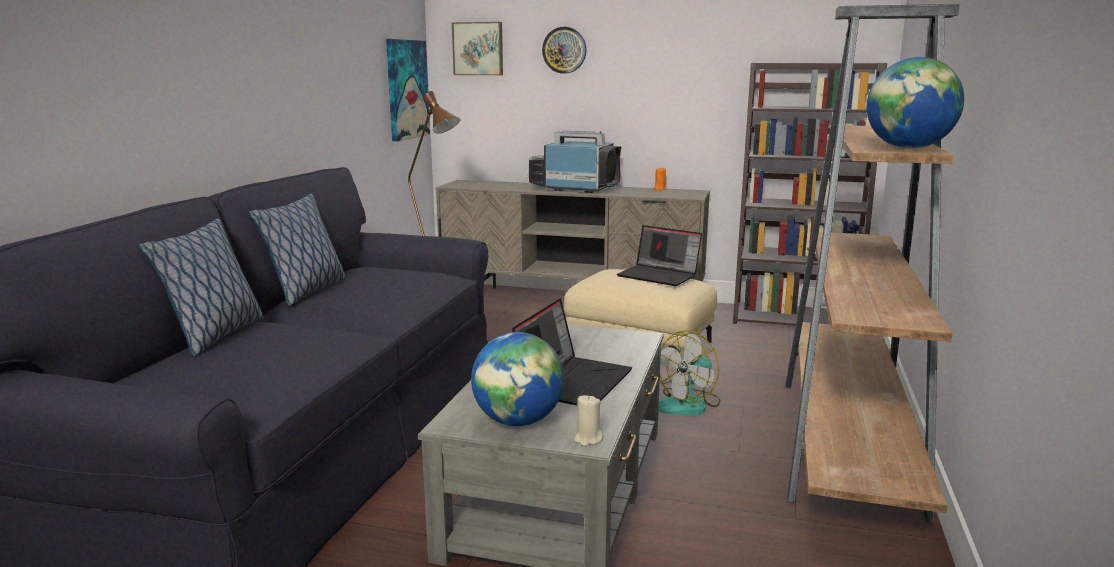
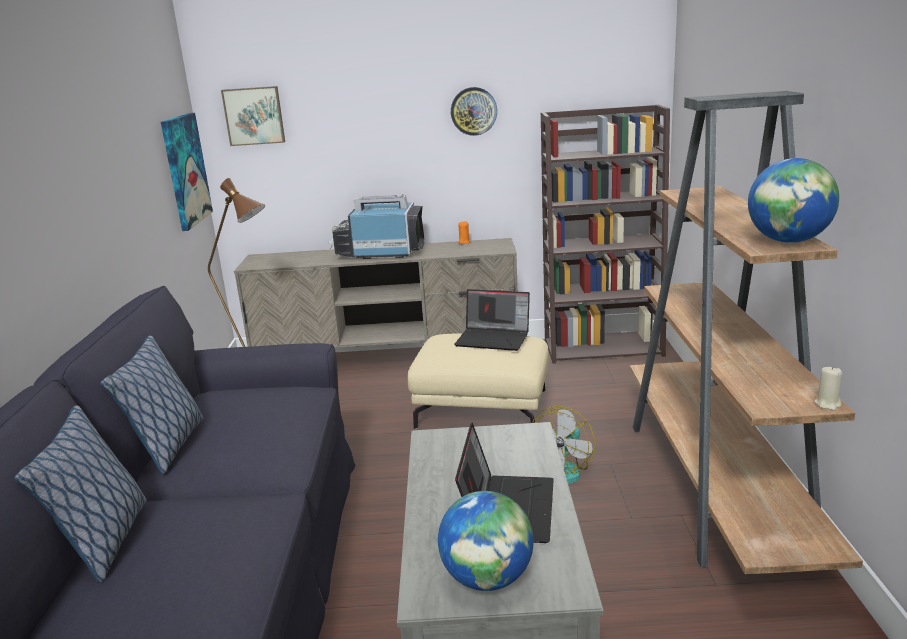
camera: 15 degrees left, 5 degrees up
(564, 50) = (349, 111): wall clock -> wall clock (473, 111)
(588, 439) = (568, 587): beige candle -> beige candle (827, 404)

